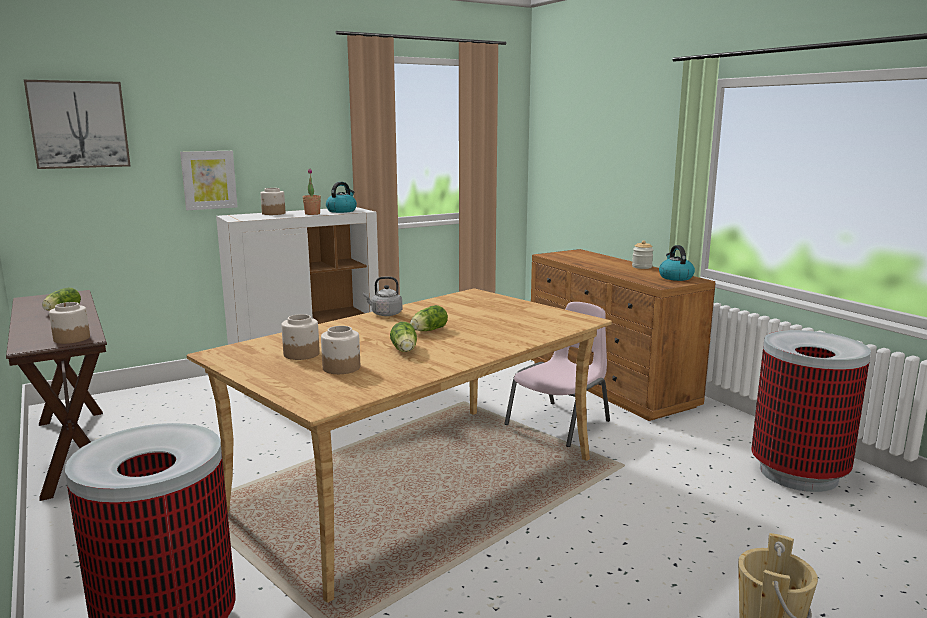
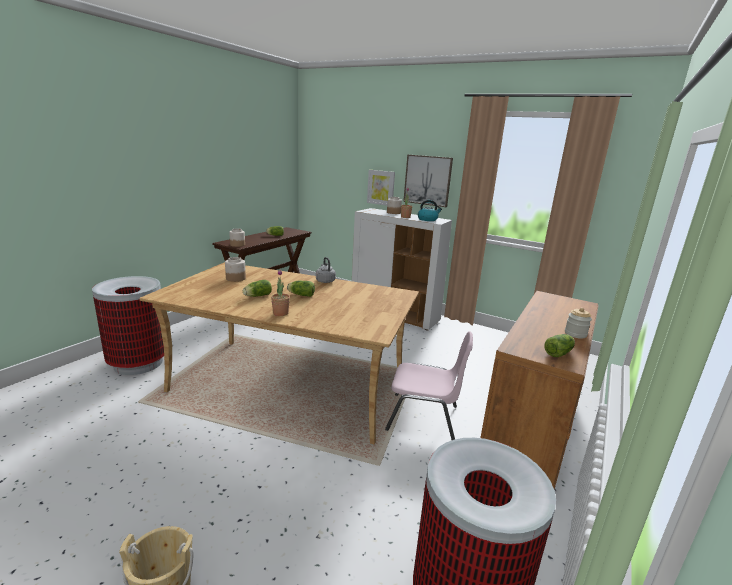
camera: 60 degrees right, 5 degrees up
(79, 124) = (330, 150): picture -> picture (427, 180)
(342, 368) = (218, 289): jar -> none
(486, 346) = (280, 313): none -> potted plant
(675, 277) = (559, 353): kettle -> lettuce

